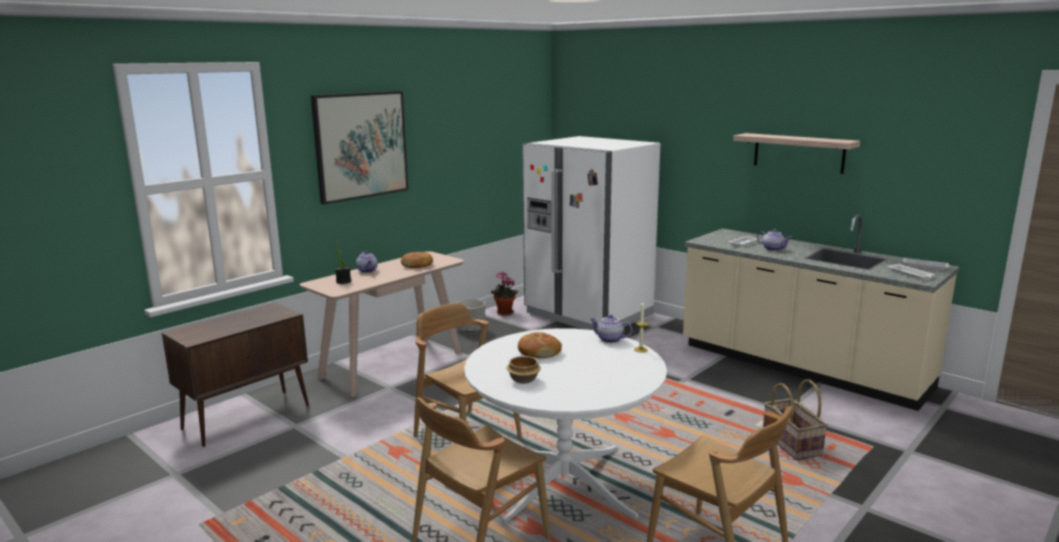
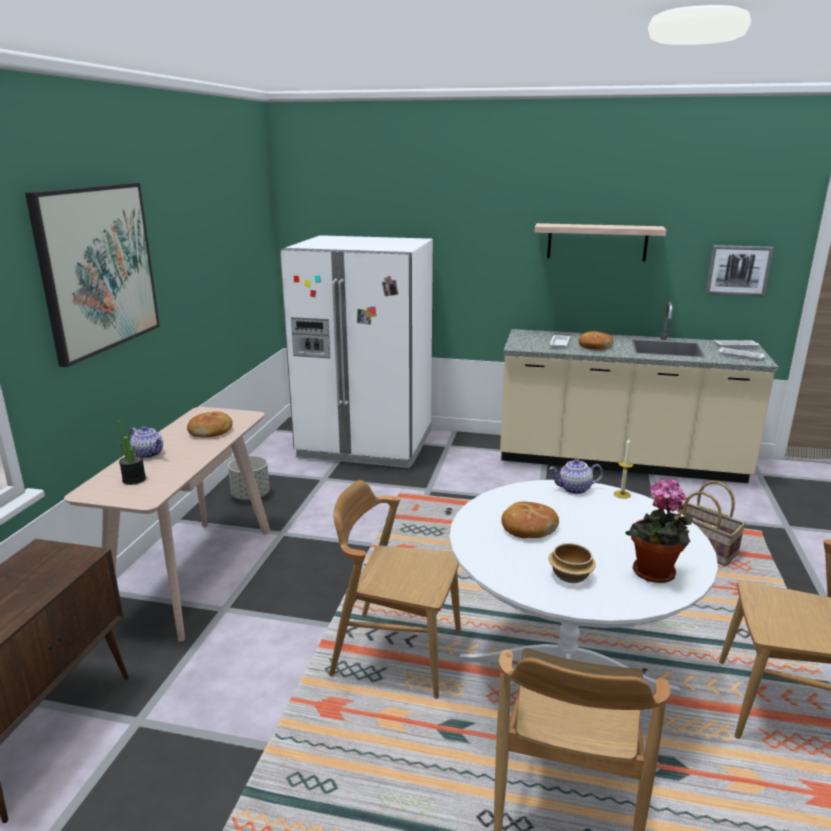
camera: 30 degrees left, 5 degrees up
(504, 313) = (269, 464): potted plant -> potted plant (654, 575)
(773, 249) = (594, 346): teapot -> bread
(937, 189) = (738, 270): none -> picture

